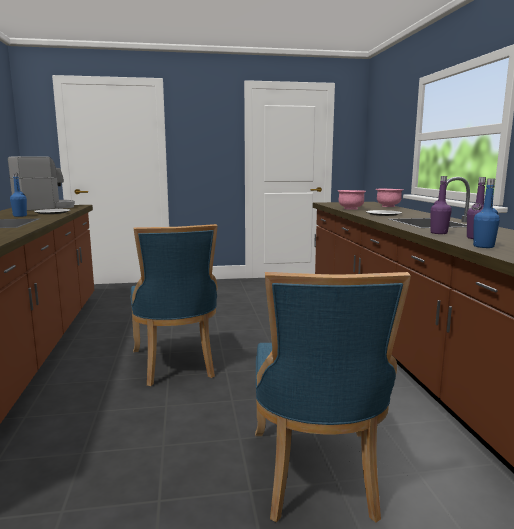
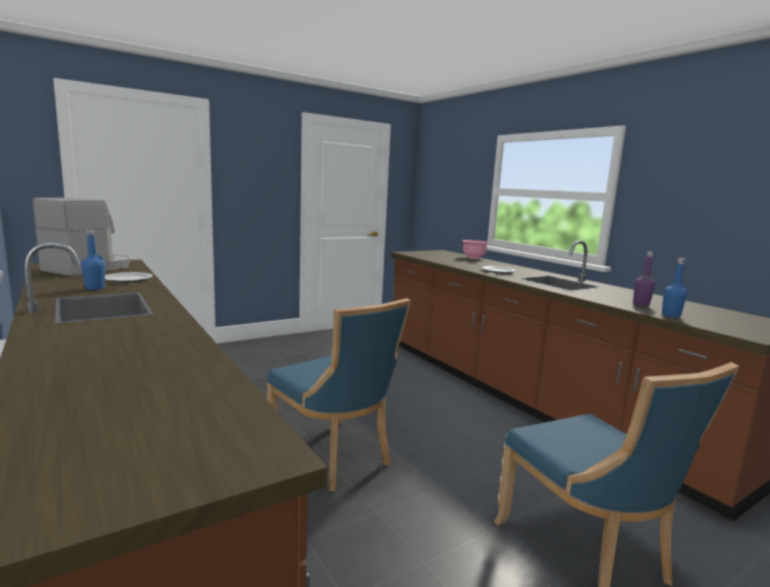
camera: 25 degrees left, 0 degrees up
(350, 209) = (451, 263): pink bowl -> none
(438, 233) = (601, 298): purple bottle -> none

